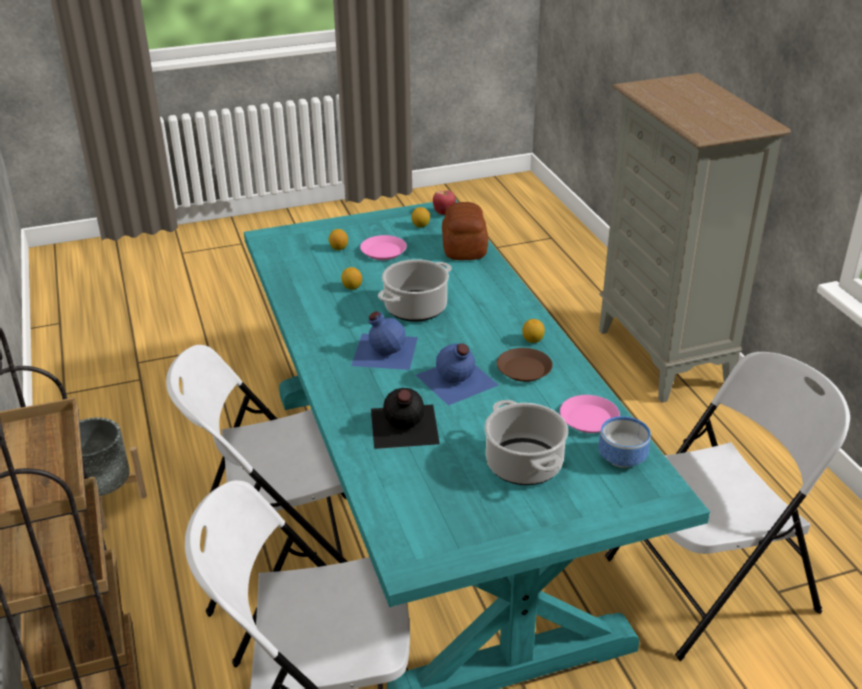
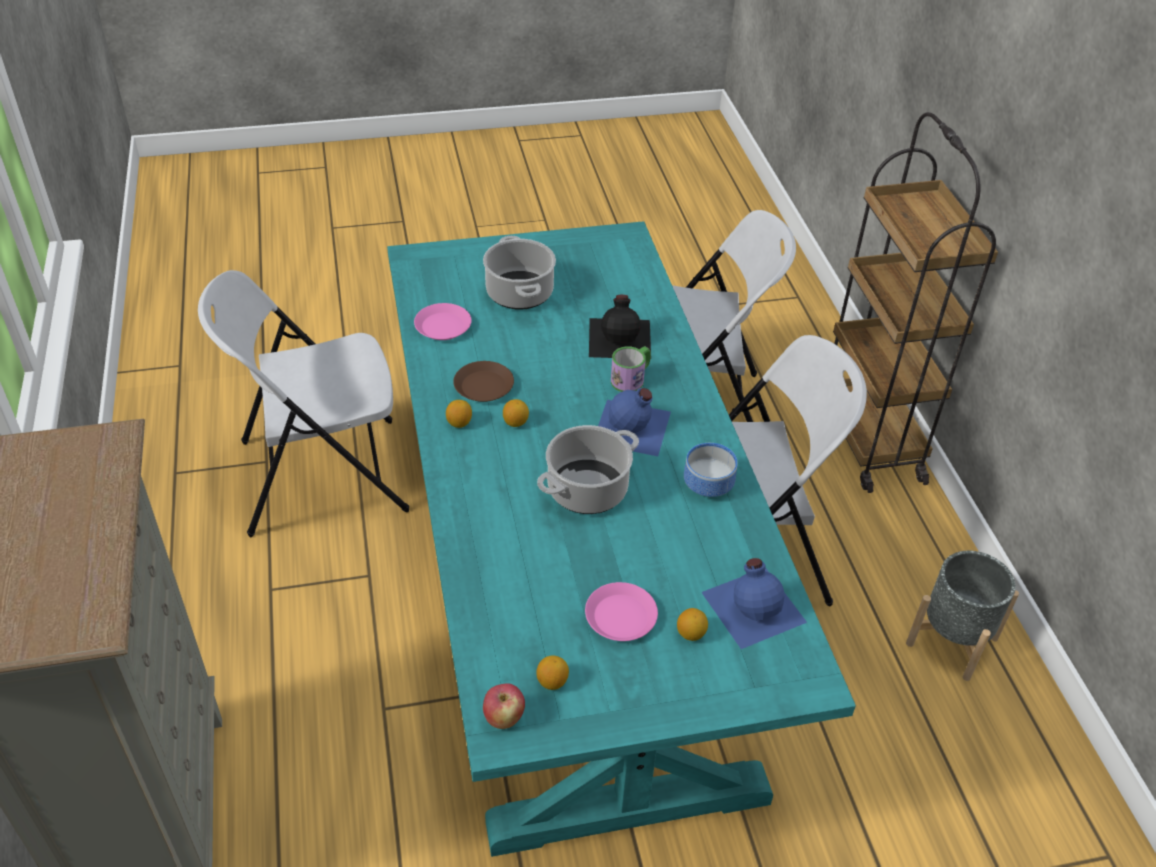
camera: 175 degrees left, 10 degrees up
(352, 287) = (669, 539): lemon -> lemon (515, 422)
(388, 389) = (631, 378): none -> mug
(456, 380) = (559, 380): blue bottle -> blue bottle (754, 605)
(465, 247) = (492, 611): bread -> none
(620, 457) = (433, 290): bowl -> bowl (709, 487)

